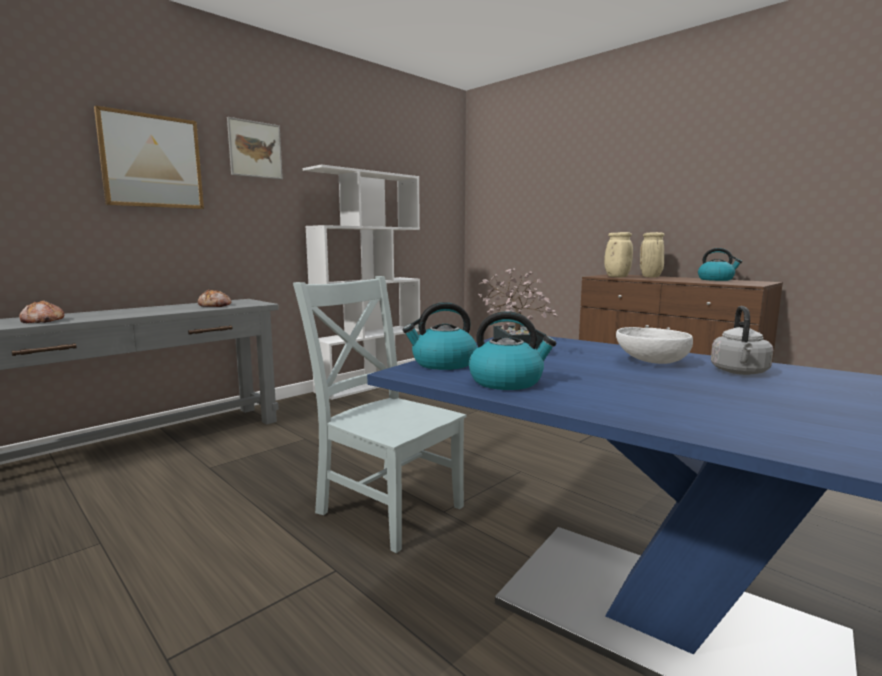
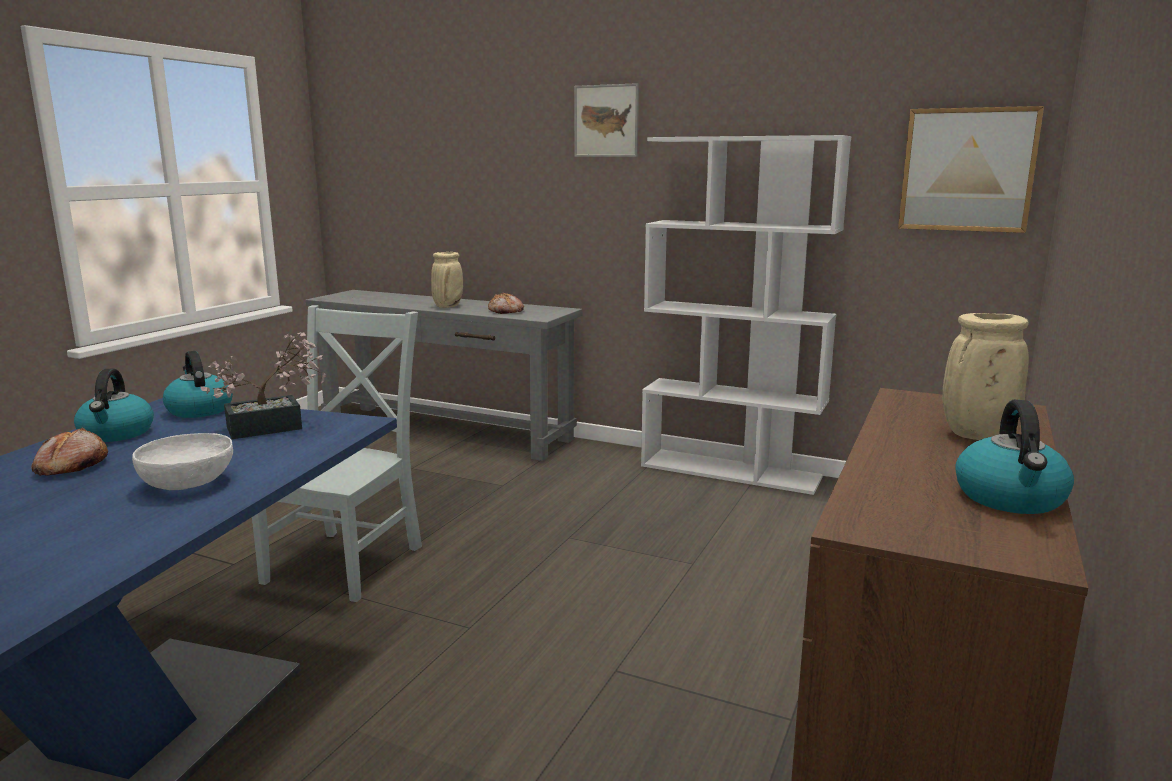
camera: 70 degrees right, 5 degrees up
(42, 321) = (380, 301): bread -> bread (71, 466)
(151, 161) = (500, 150): picture -> picture (967, 170)
(616, 277) = (914, 409): beige vase -> beige vase (448, 306)
(739, 372) = (113, 524): grey kettle -> none

